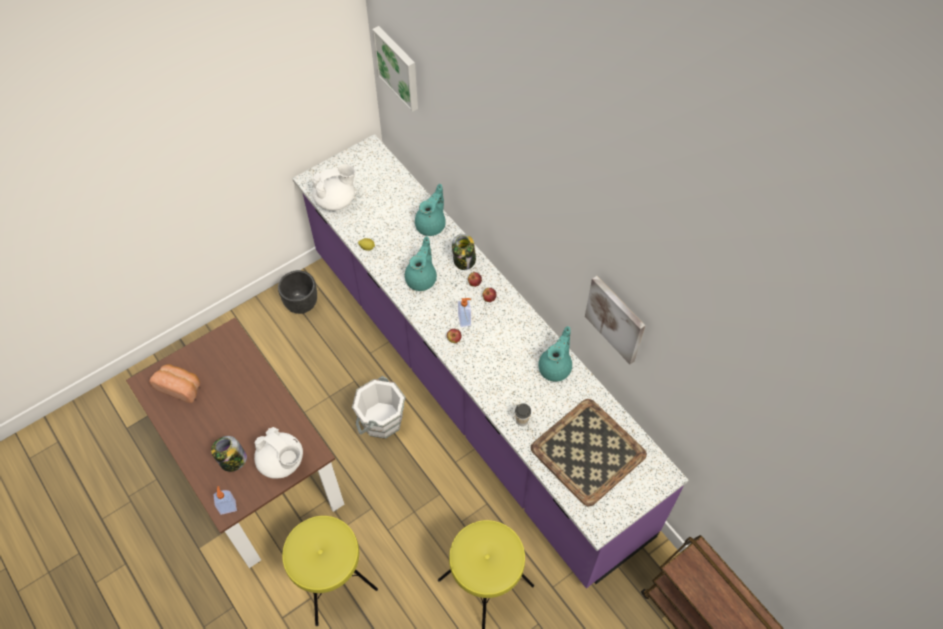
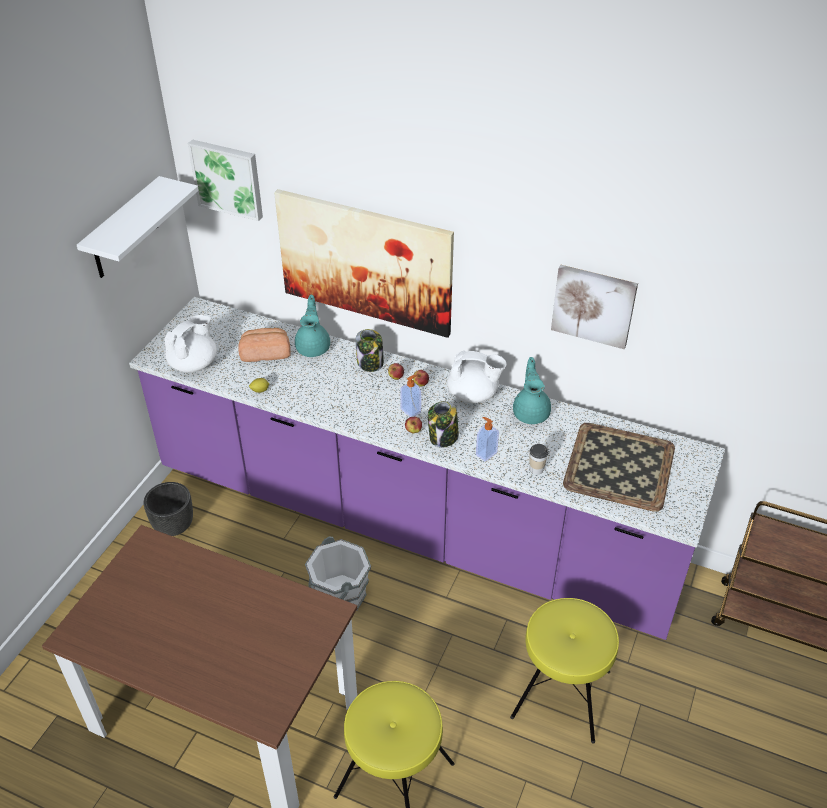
camera: 30 degrees left, 15 degrees down
(180, 387) = (119, 621): bread -> bread (265, 353)
(228, 507) = (267, 714): soap dispenser -> soap dispenser (485, 453)
(232, 460) = (239, 664): jar -> jar (443, 437)
(282, 462) = (300, 638): white teapot -> white teapot (473, 395)
(301, 84) = (124, 230): none -> white shelf
(422, 278) = (339, 394): turquoise teapot -> none
(477, 184) = (365, 262): none -> picture

